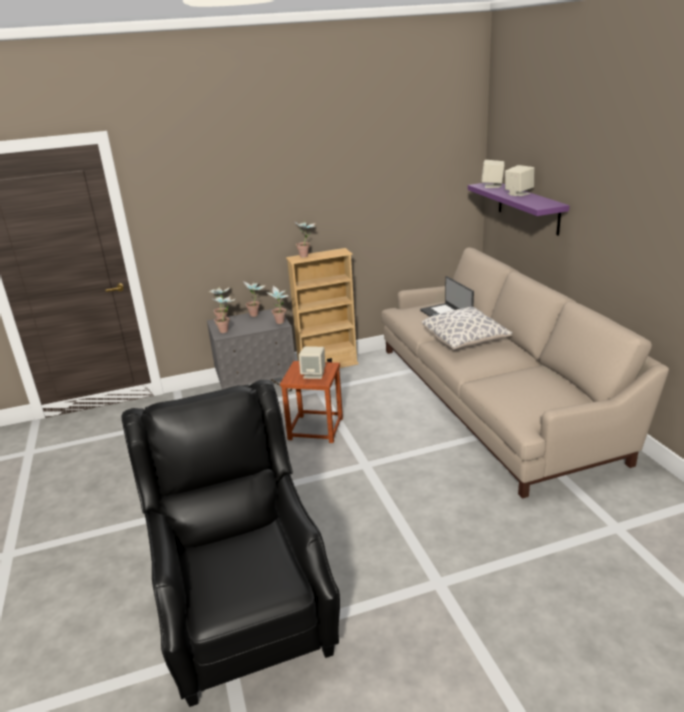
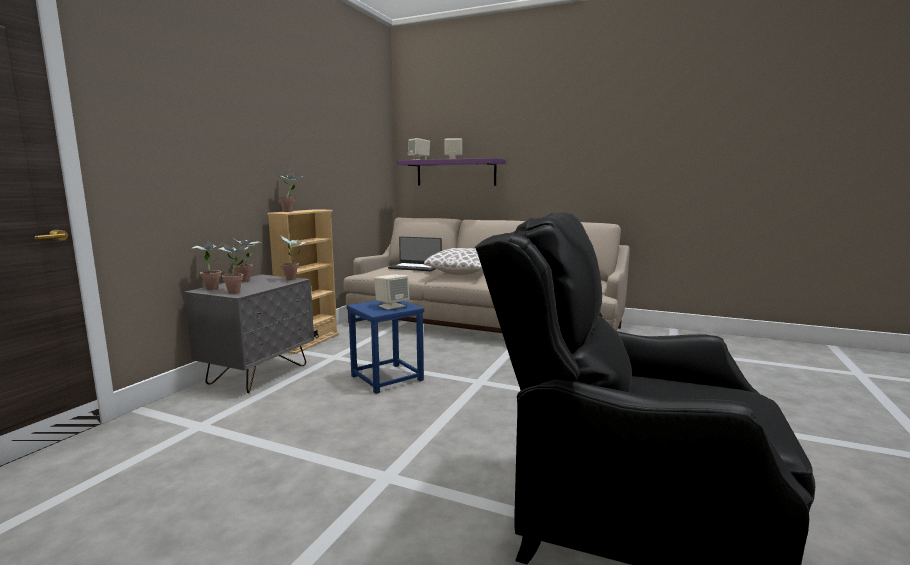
camera: 50 degrees left, 15 degrees down
(315, 429) = (387, 378): brown stool -> blue stool

